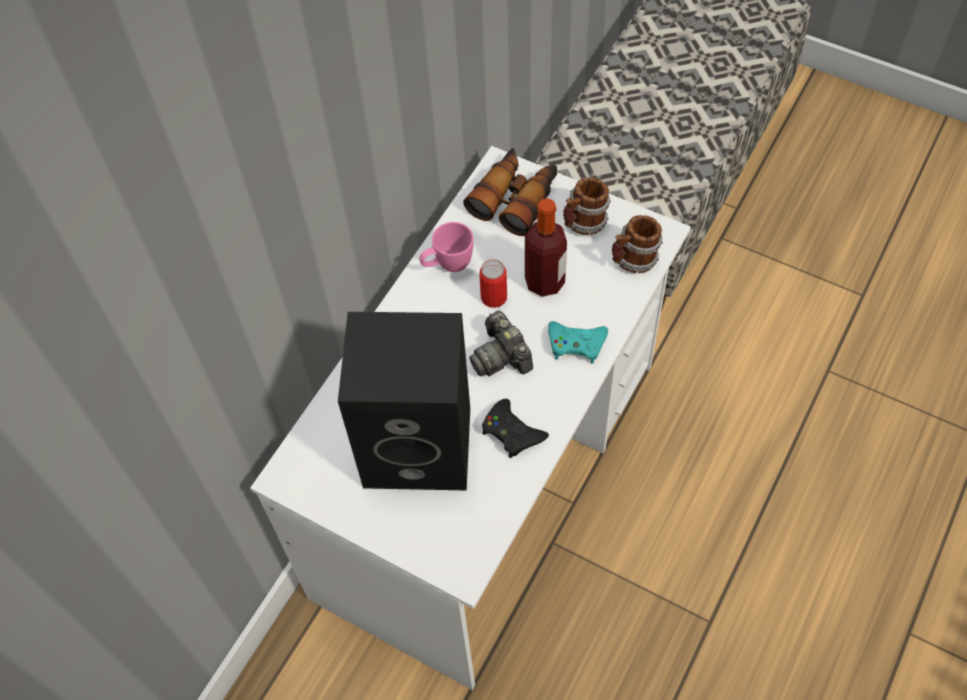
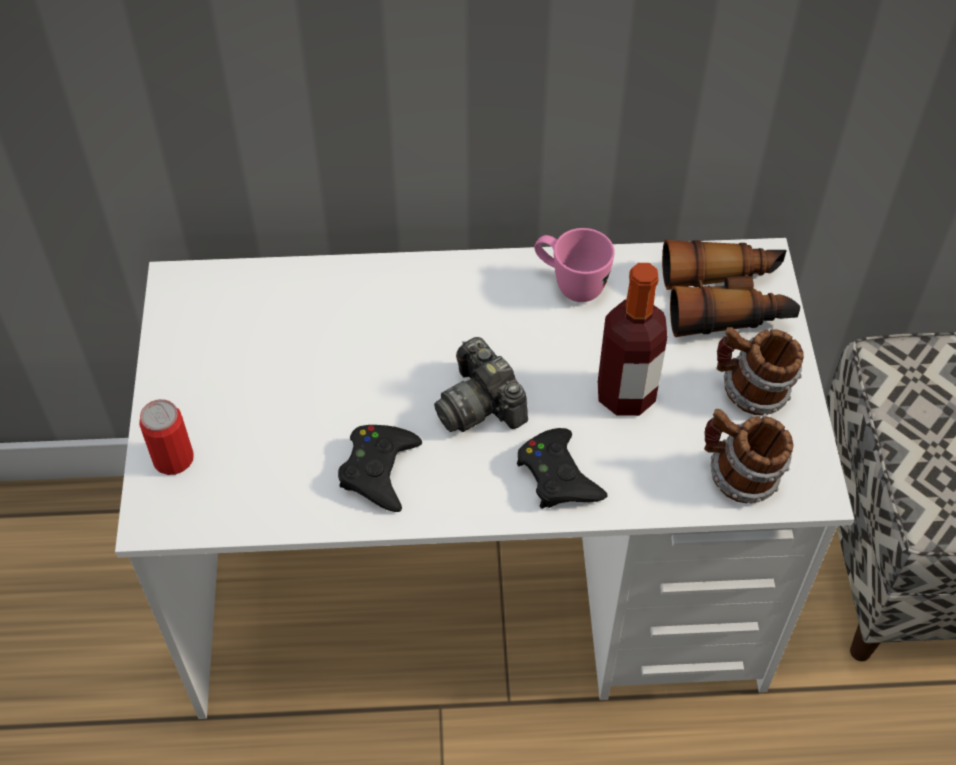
camera: 55 degrees right, 5 degrees down
(421, 445) = (300, 387): black speaker -> none
(494, 297) = (561, 353): can -> can (173, 458)
(501, 356) = (480, 404): camera -> camera turned 60 degrees counterclockwise
(576, 344) = (558, 476): turquoise game controller -> black game controller

